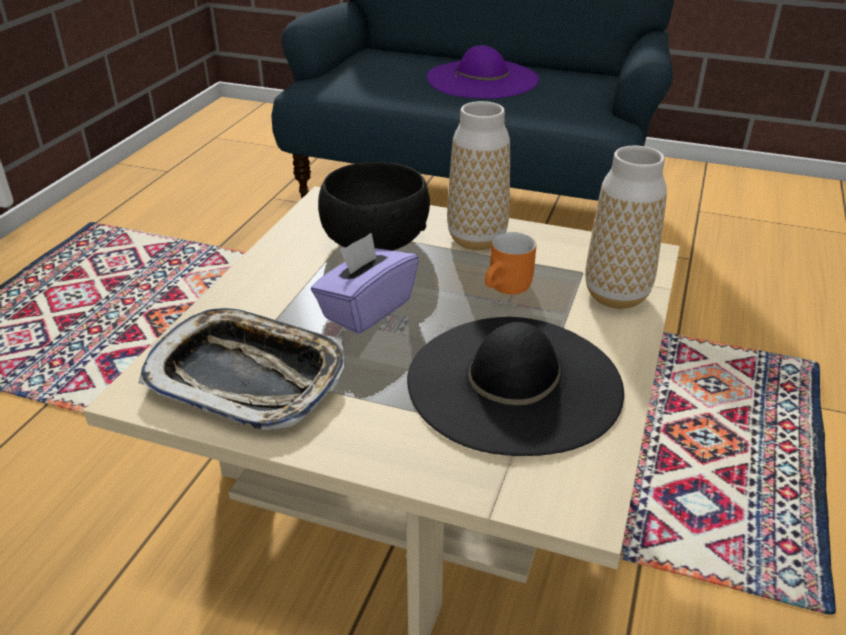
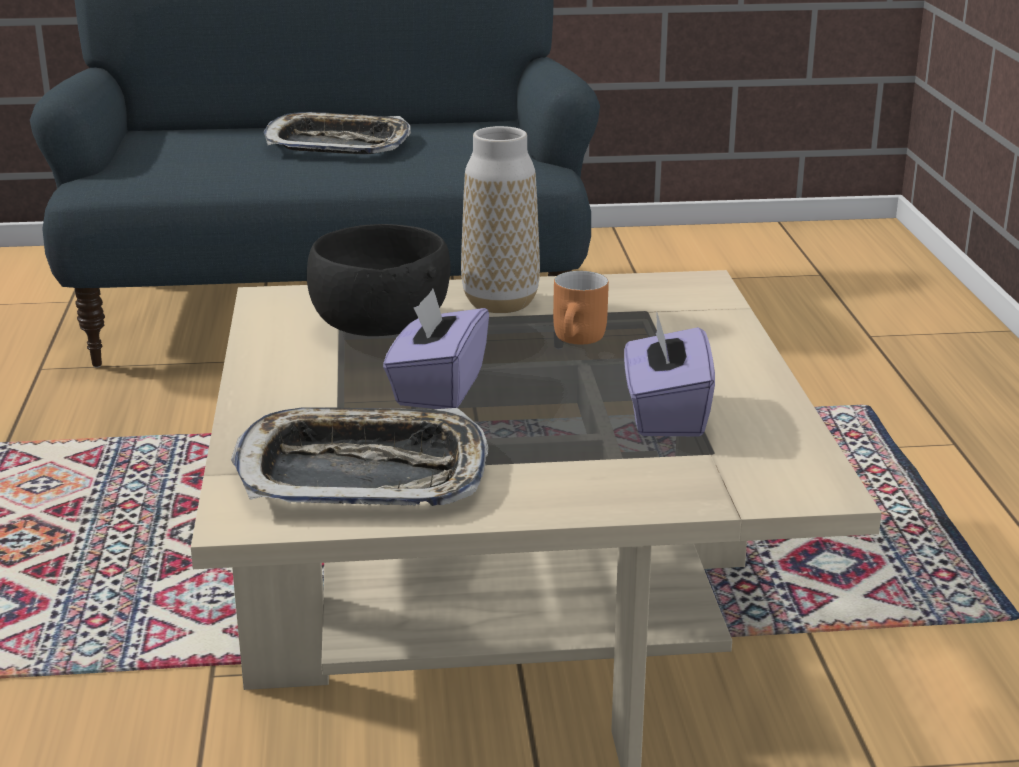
camera: 25 degrees left, 10 degrees down
(482, 79) = (337, 144): purple hat -> tray
(514, 383) = (665, 414): black hat -> purple tissue box
(616, 295) = (701, 323): vase -> none

